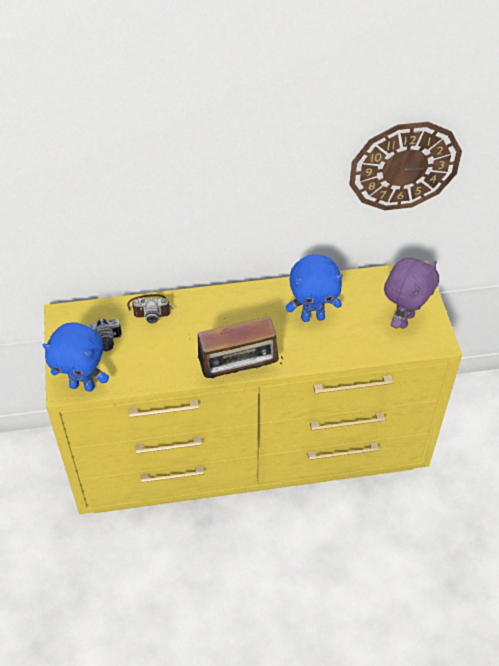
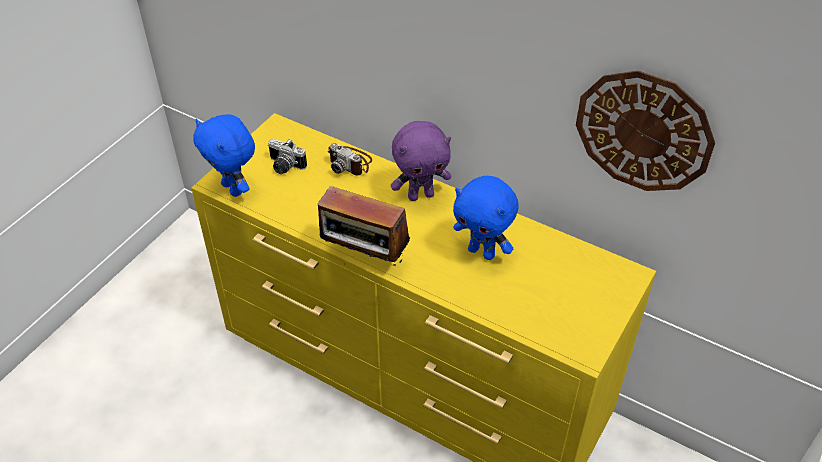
camera: 40 degrees right, 5 degrees down
(403, 319) = (569, 308): purple plush toy -> purple plush toy (421, 195)

